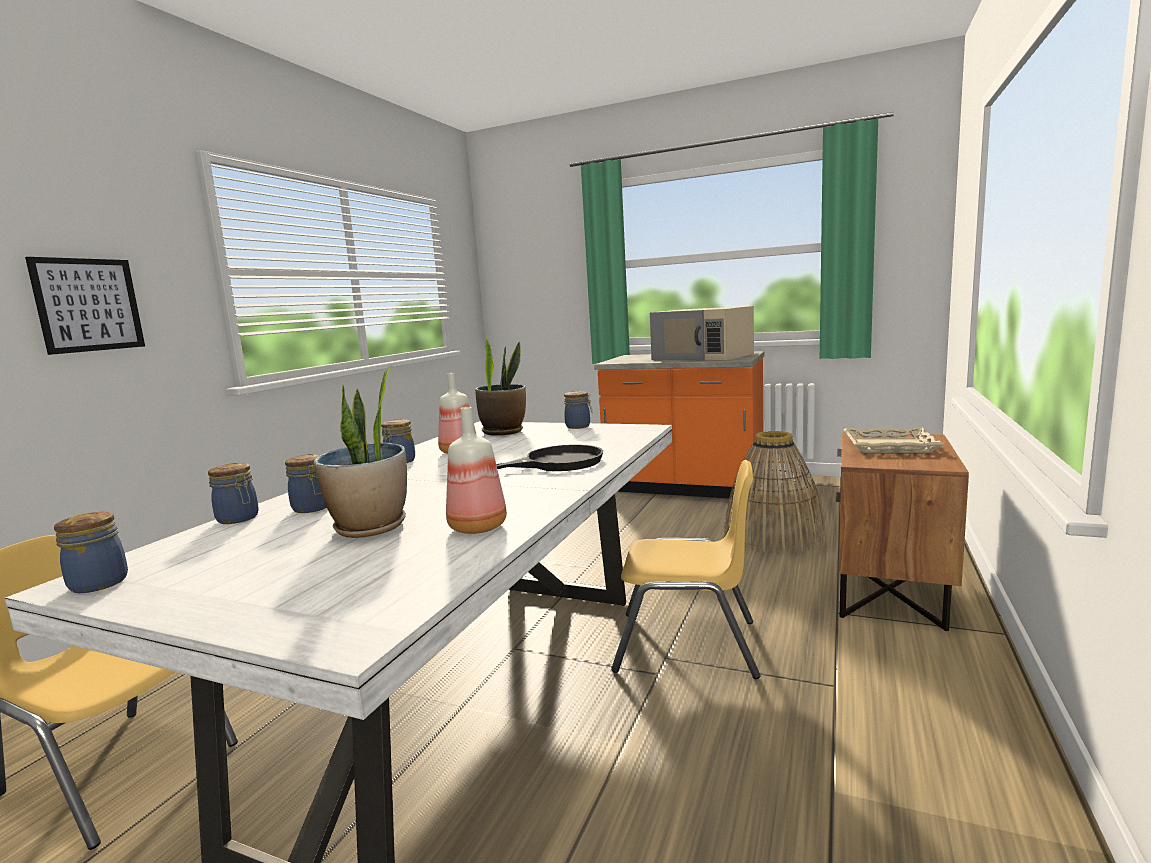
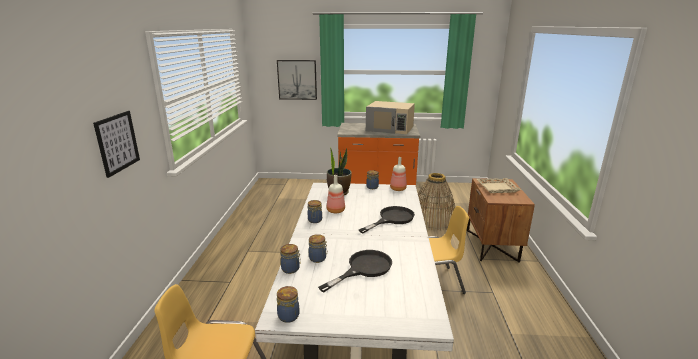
camera: 20 degrees left, 10 degrees up
(371, 527) = (363, 268): potted plant -> black frying pan
(476, 527) = (408, 264): bottle -> bottle (397, 189)
(552, 285) = (297, 79): none -> picture

